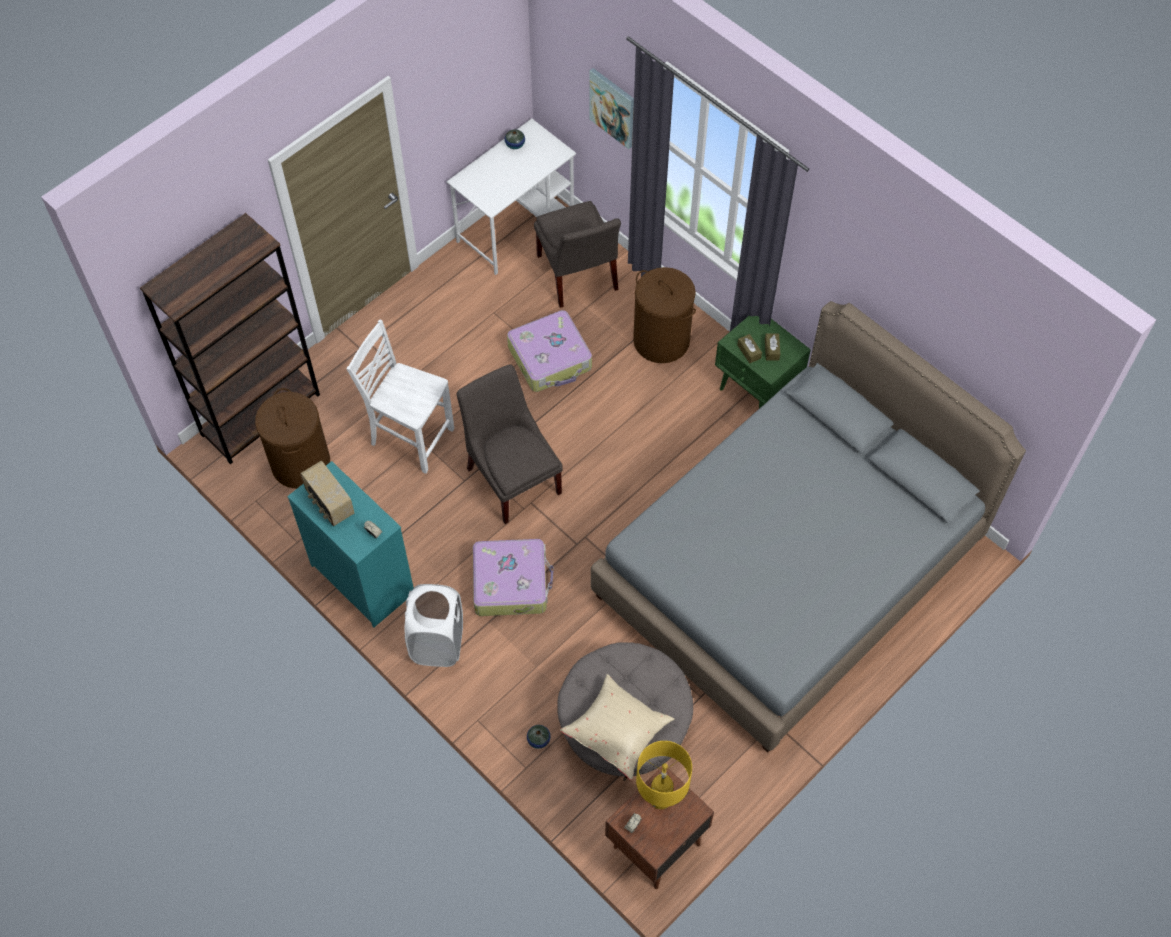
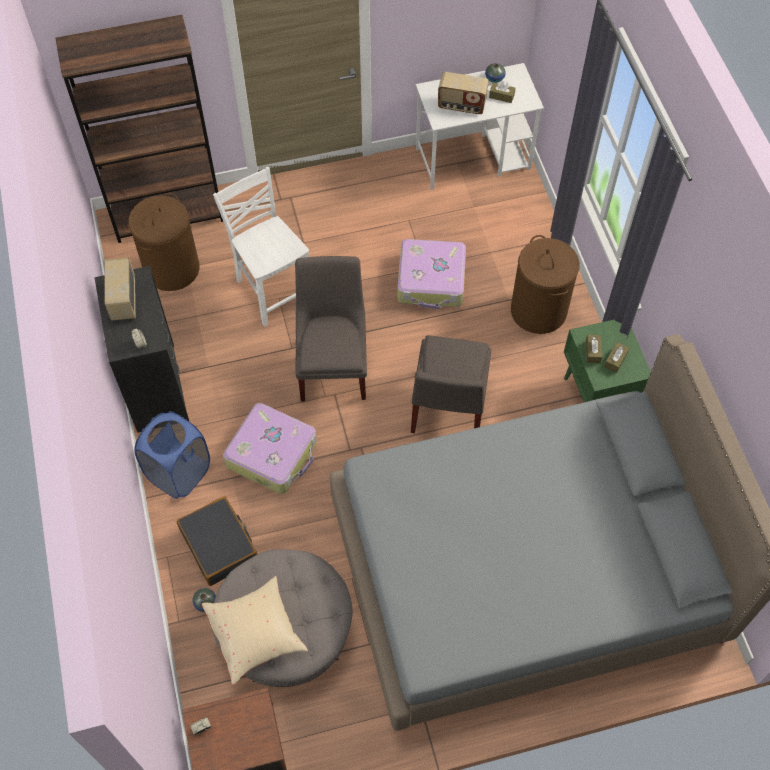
camera: 30 degrees right, 0 degrees up
(363, 578) = (156, 387): turquoise dresser -> black dresser
(438, 643) = (179, 473): white laundry basket -> blue laundry basket
(502, 183) = (461, 105): none -> radio
(517, 685) = (219, 545): none -> black suitcase
(532, 158) = (501, 96): none -> brown tissue box
(577, 276) = (500, 222): grey chair -> grey chair (447, 409)
(612, 107) = (576, 68): picture -> none
(661, 798) = (243, 718): yellow table lamp -> none

